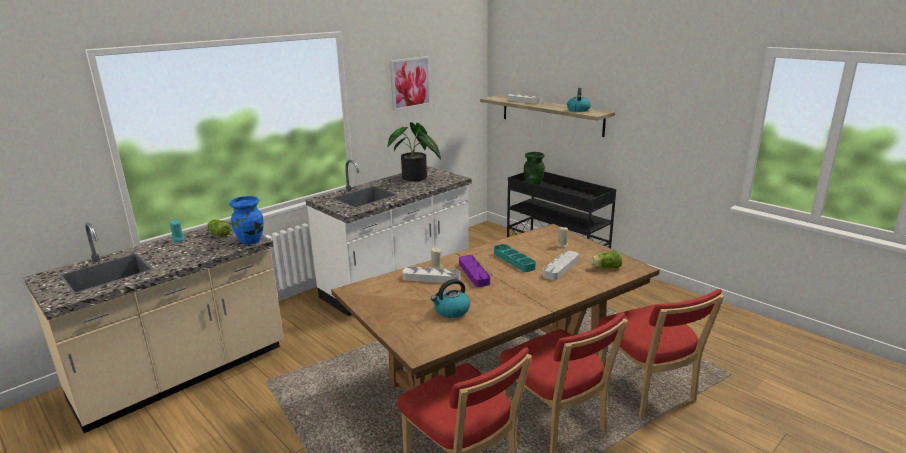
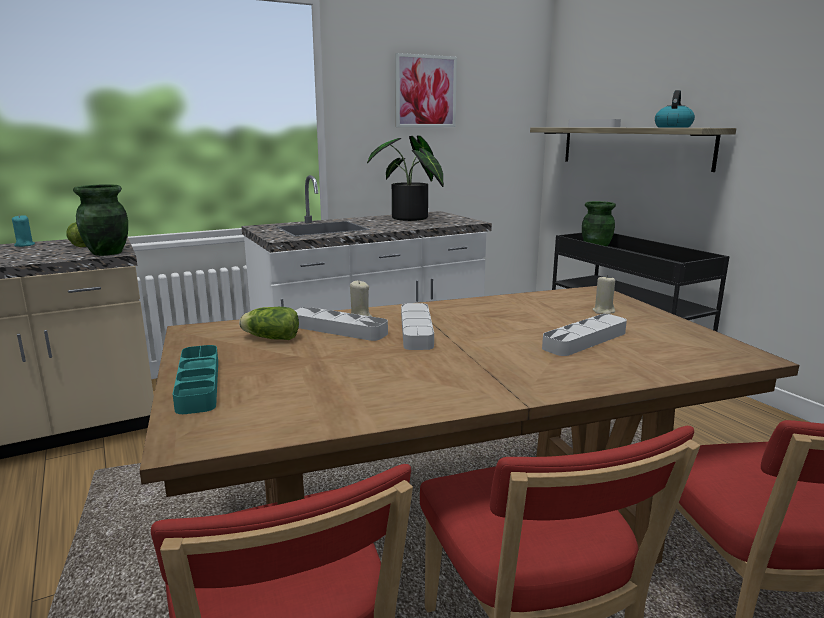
camera: 15 degrees right, 5 degrees down
(251, 241) = (107, 253): blue vase -> green vase
(451, 311) = (325, 379): kettle -> none
(474, 273) = (416, 331): purple tray -> grey tray
(514, 260) = (501, 322): turquoise tray -> turquoise tray (198, 384)
(605, 267) = (676, 349): lettuce -> lettuce (269, 338)

